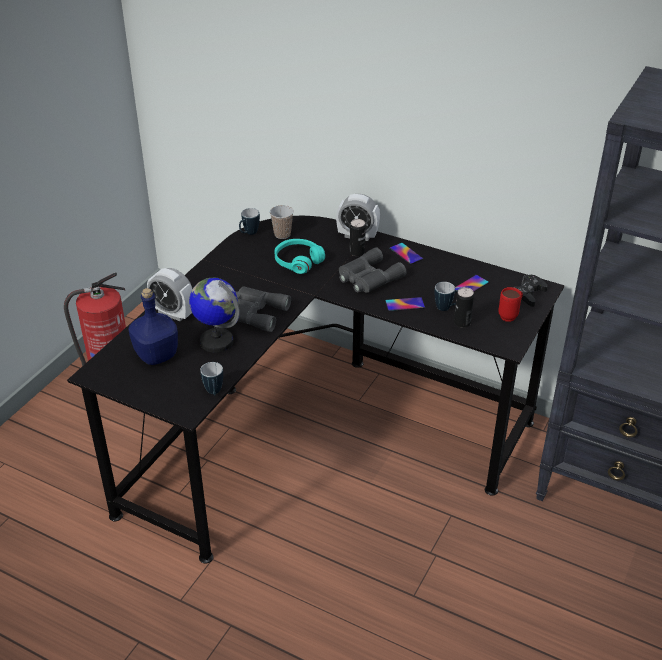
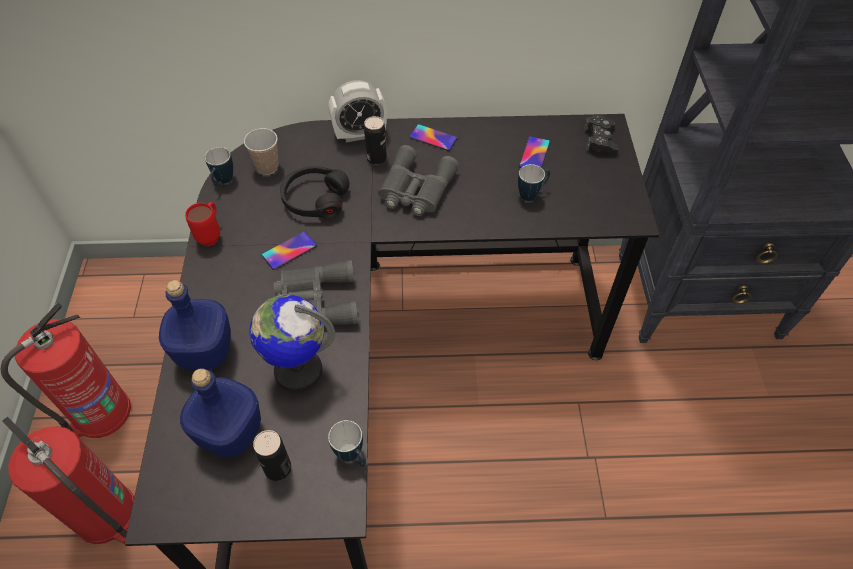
camera: 30 degrees left, 15 degrees up
(77, 436) = (106, 515): none -> fire extinguisher
(173, 313) = (207, 352): alarm clock -> blue bottle
(298, 261) = (315, 199): turquoise headphones -> black headphones
(404, 304) = (484, 210): phone -> phone (289, 250)
(462, 323) = (563, 208): can -> can (278, 468)
(510, 315) = (604, 176): red mug -> red mug (211, 235)

